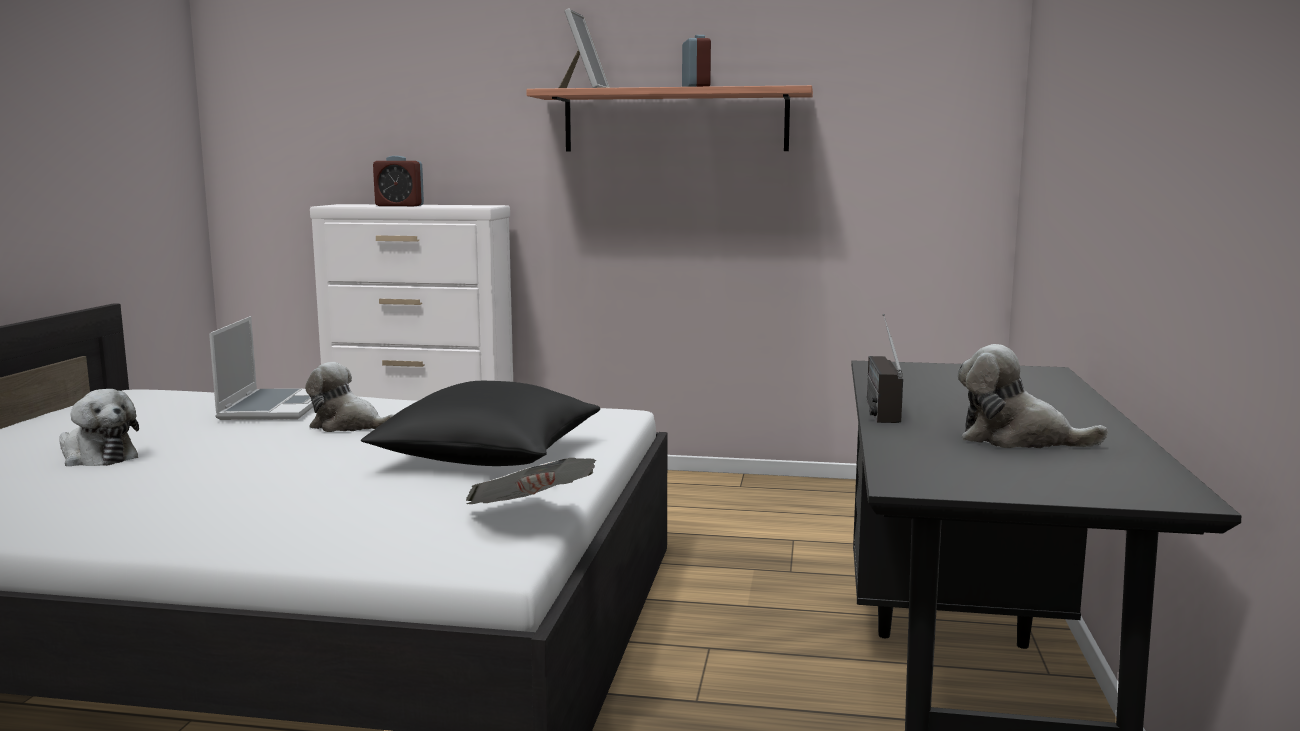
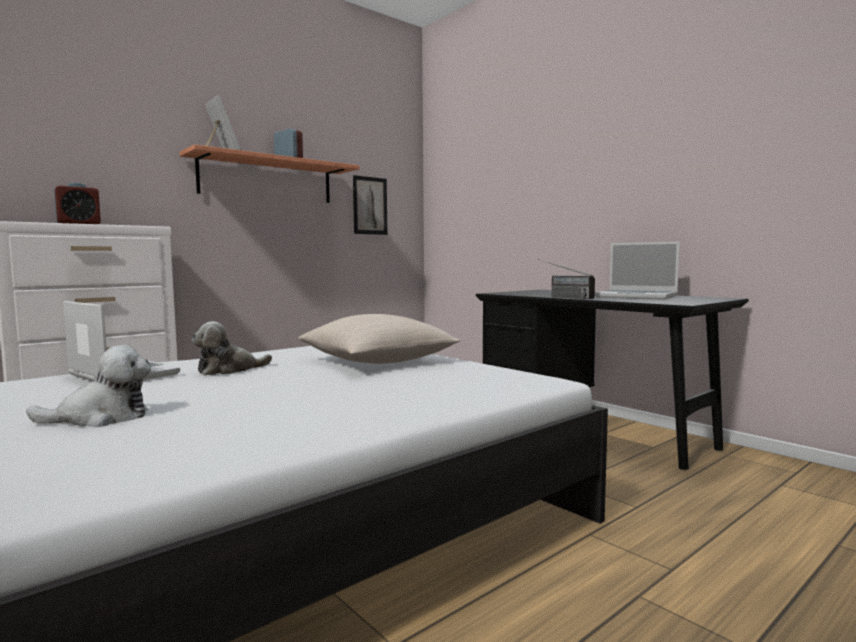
camera: 50 degrees left, 5 degrees down
(488, 457) = (377, 361): black pillow -> beige pillow
(530, 518) = (500, 369): newspaper -> none
(879, 151) = (370, 205): none -> picture
(1017, 439) = (637, 297): plush toy -> laptop

